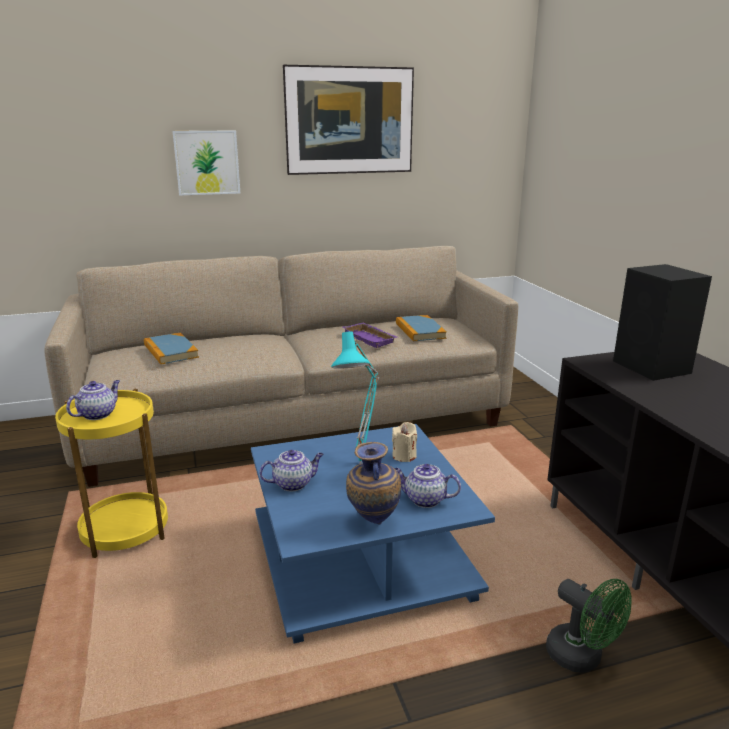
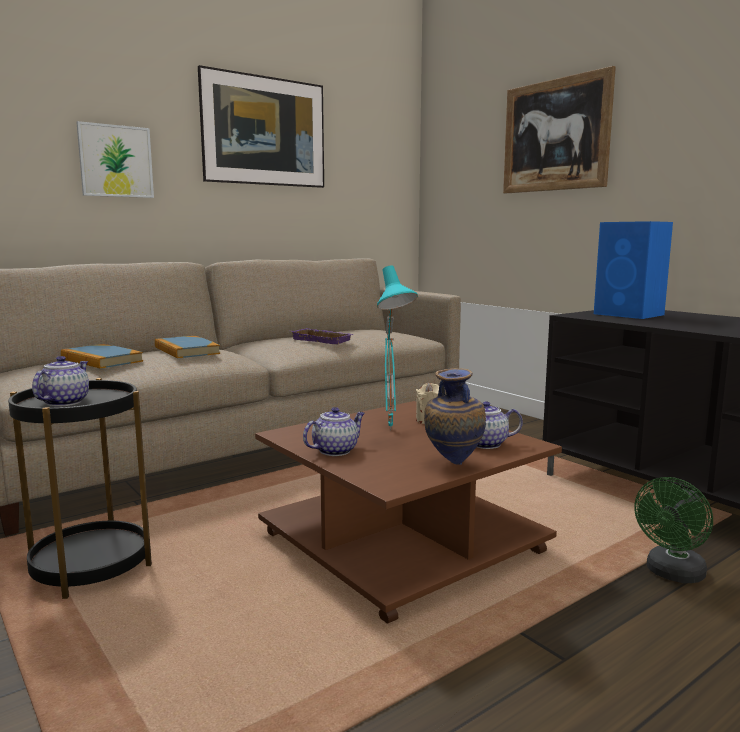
camera: 20 degrees left, 10 degrees down
(125, 531) = (91, 567): yellow side table -> black side table
(363, 559) = (402, 542): blue coffee table -> brown coffee table
(420, 331) = (366, 333): book -> book (186, 350)
(582, 658) = (672, 574): green fan -> green fan turned 105 degrees clockwise
(646, 132) = (555, 135): none -> picture
(652, 368) = (630, 314): black speaker -> blue speaker

